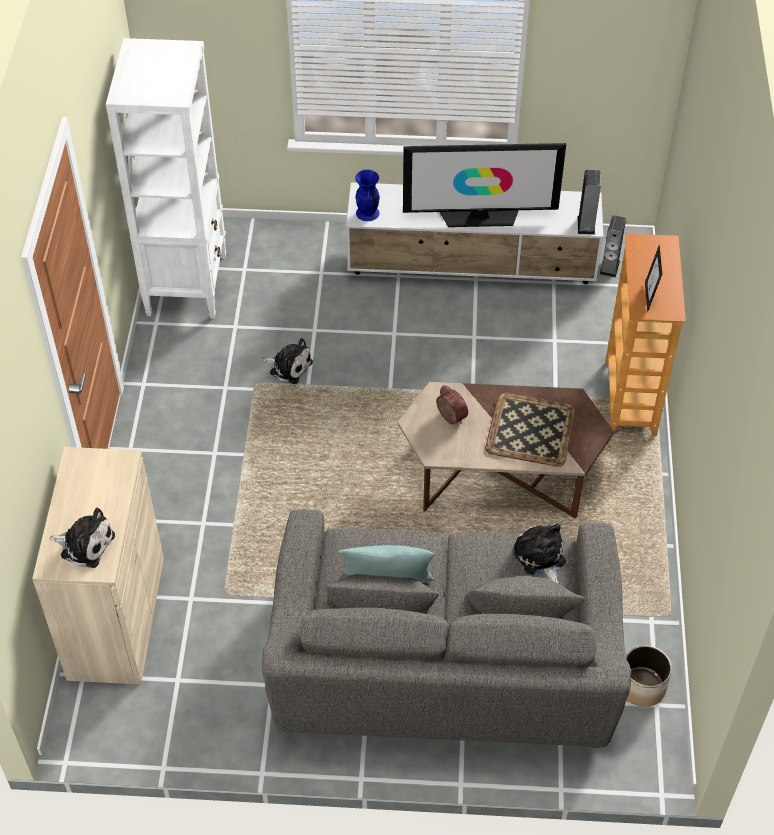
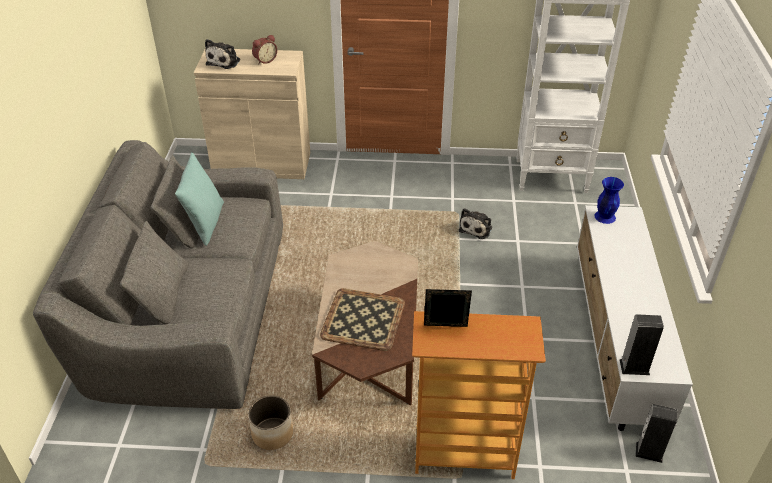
camera: 90 degrees right, 10 degrees down
(450, 418) = (378, 269): alarm clock -> alarm clock (265, 60)
(479, 216) = (622, 287): television -> none
(540, 558) = (211, 305): plush toy -> none
(642, 687) = (138, 436): planter -> planter (272, 434)

